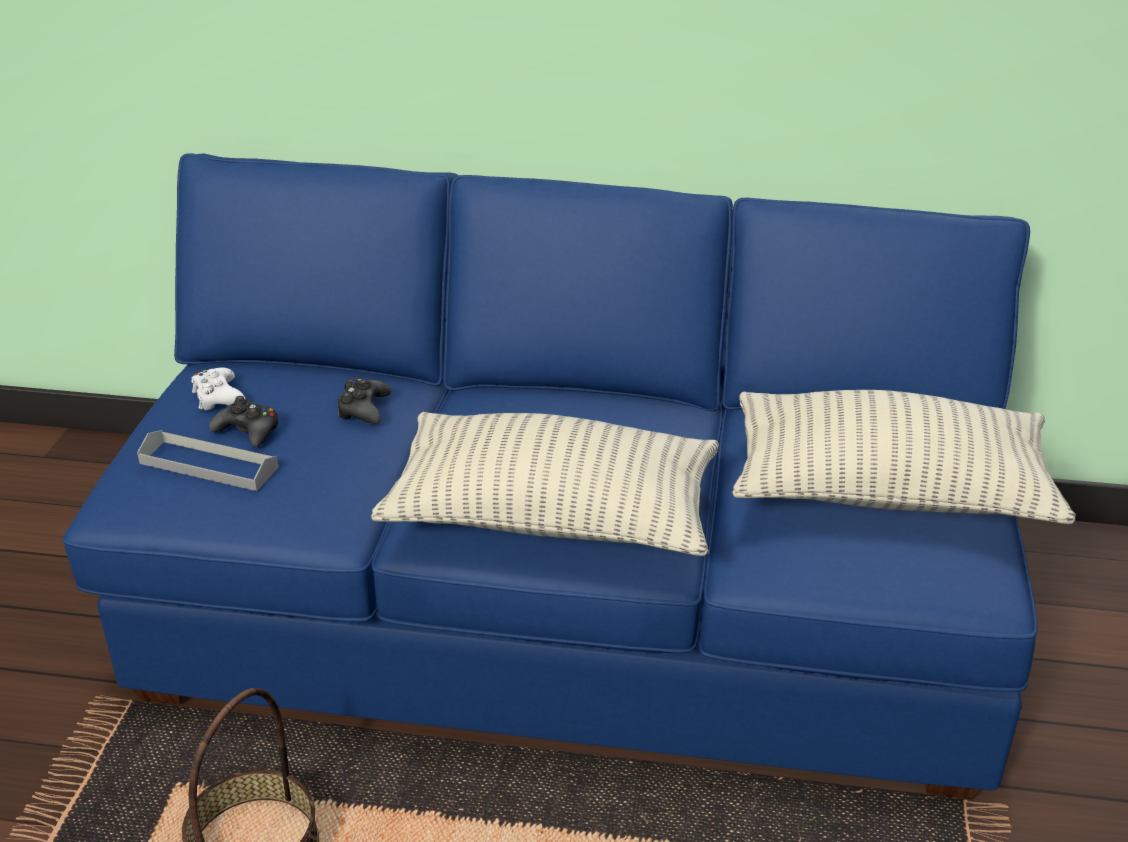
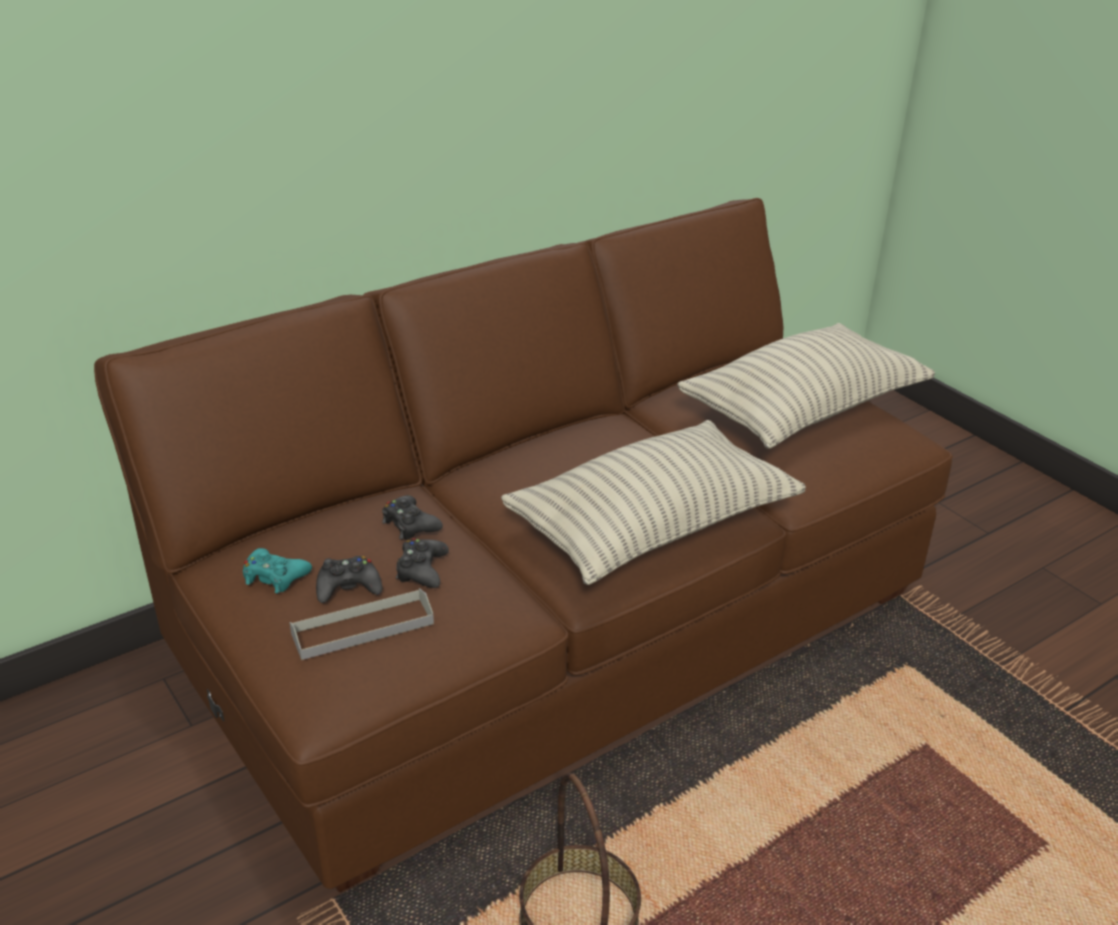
camera: 45 degrees left, 0 degrees up
(218, 397) = (274, 577): white game controller -> turquoise game controller
(315, 447) = (421, 570): none -> black game controller
(565, 605) = (553, 623): blue sofa -> brown sofa

